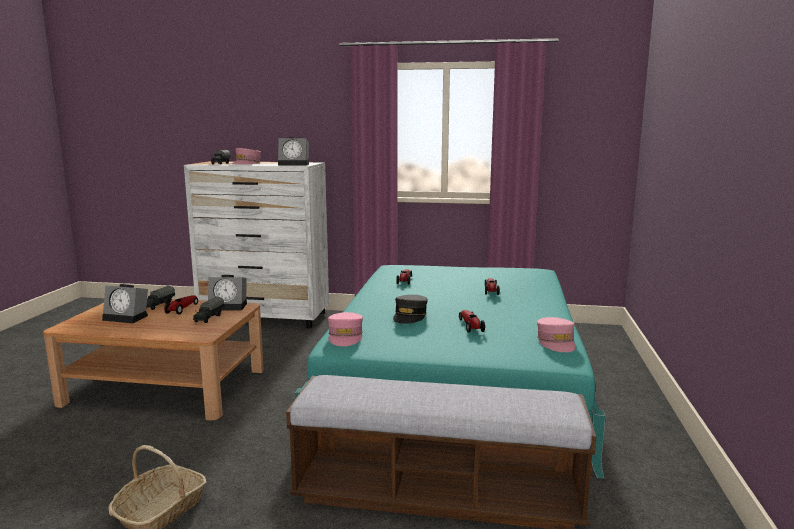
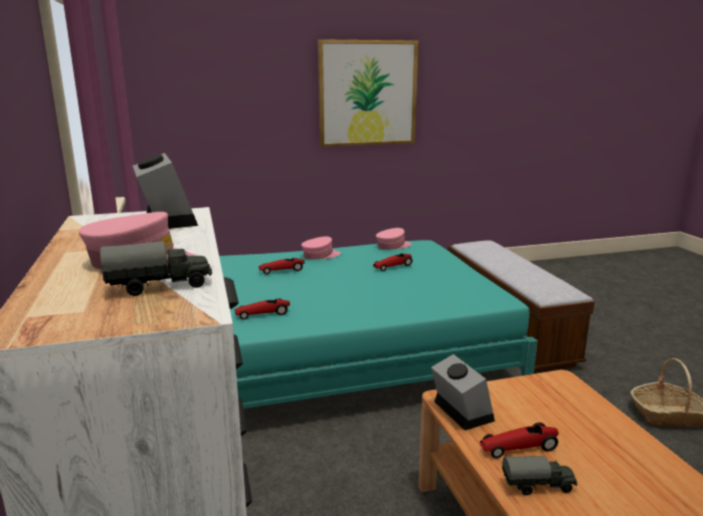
camera: 115 degrees left, 5 degrees up
(128, 317) = (614, 481): alarm clock -> none
(208, 318) = (516, 404): toy truck -> none
(345, 337) = (475, 301): pink cap -> pink cap (320, 255)
(410, 316) = (397, 287): grey cap -> none
(734, 138) = (367, 93): none -> picture

